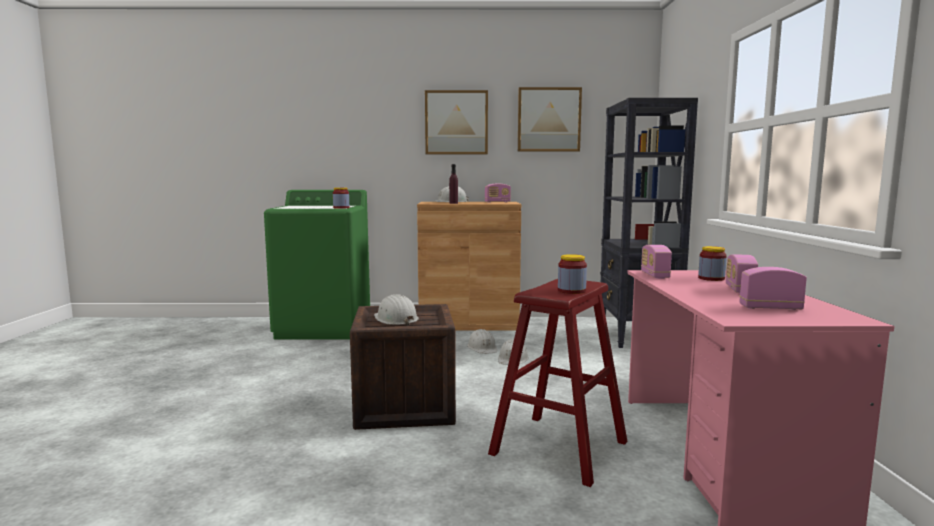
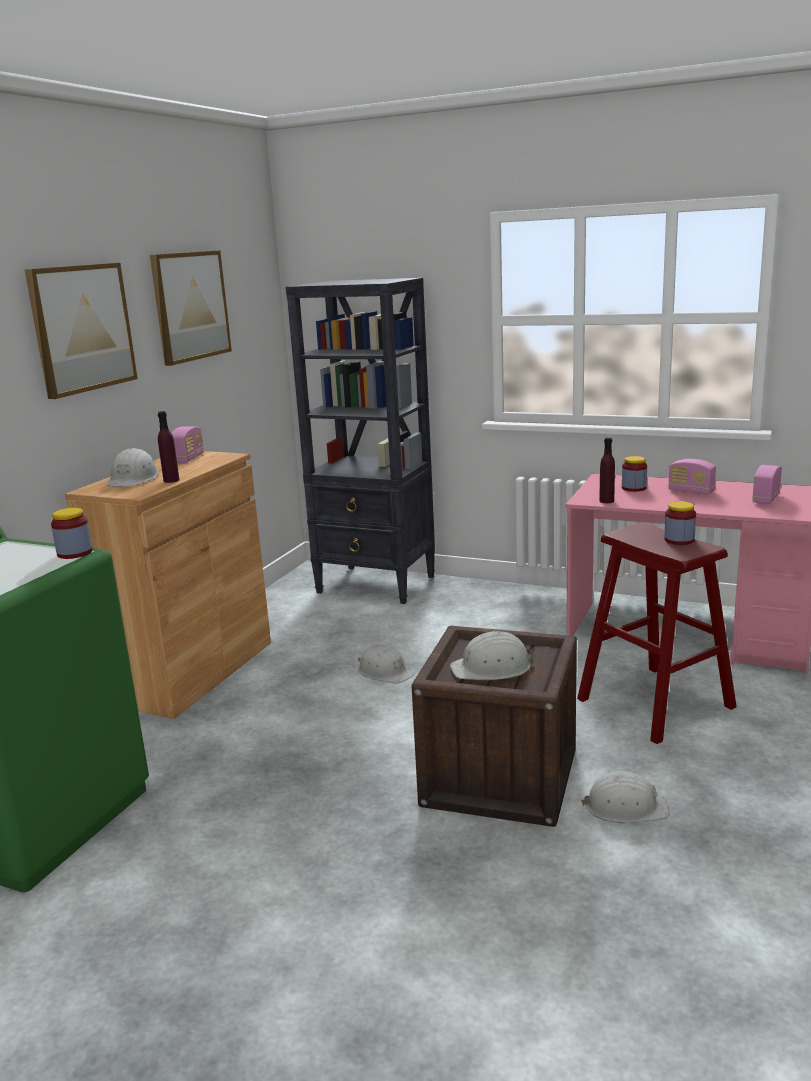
camera: 65 degrees left, 10 degrees up
(482, 348) = (320, 683): white hard hat -> white hard hat (625, 807)
(654, 275) = (606, 501): radio -> purple bottle

